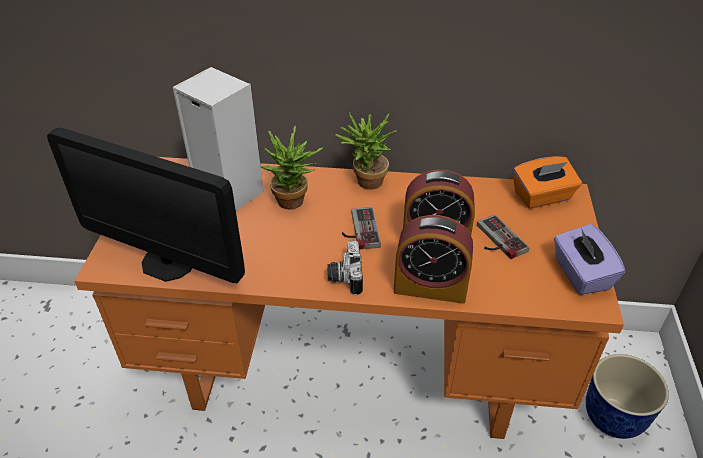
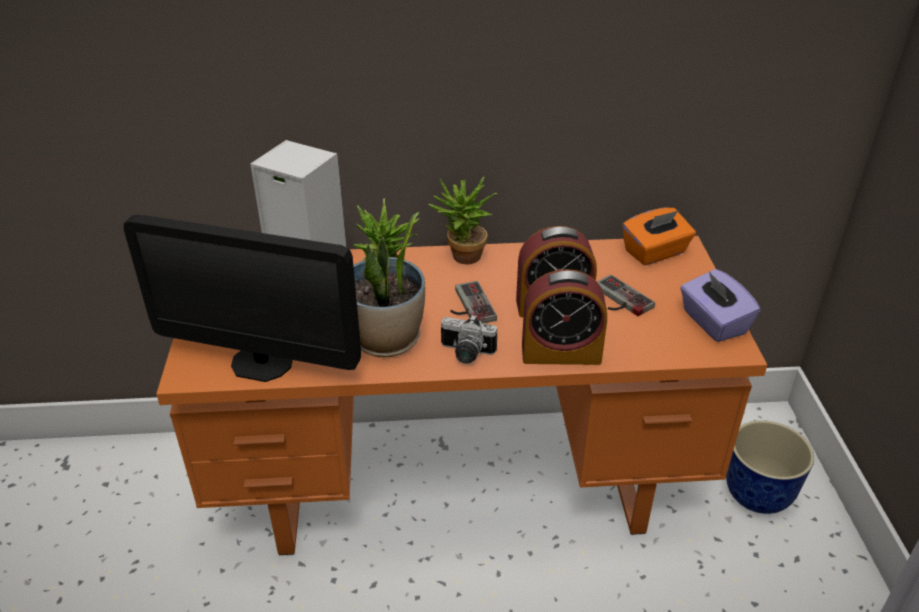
camera: 10 degrees left, 5 degrees down
(279, 254) = (387, 340): none -> potted plant
(344, 277) = (465, 354): camera -> camera turned 60 degrees counterclockwise

